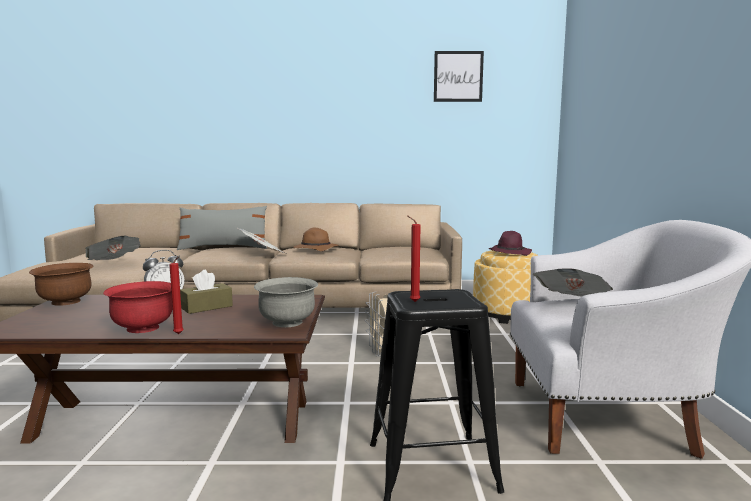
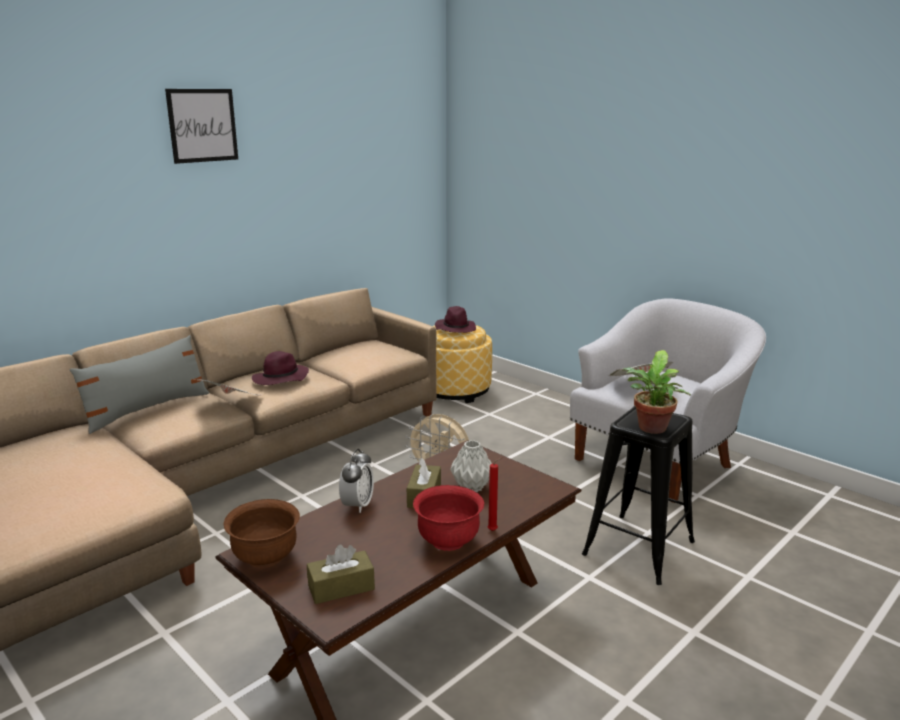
camera: 45 degrees left, 10 degrees up
(41, 323) = (341, 587): none -> brown tissue box
(114, 263) = (93, 487): newspaper -> none
(242, 313) = (471, 487): none -> grey vase
(287, 323) = (530, 481): grey bowl -> none
(315, 249) = (280, 379): brown hat -> purple hat
(413, 301) = (651, 429): red candle -> potted plant
(458, 76) = (358, 129): picture -> picture (202, 125)

